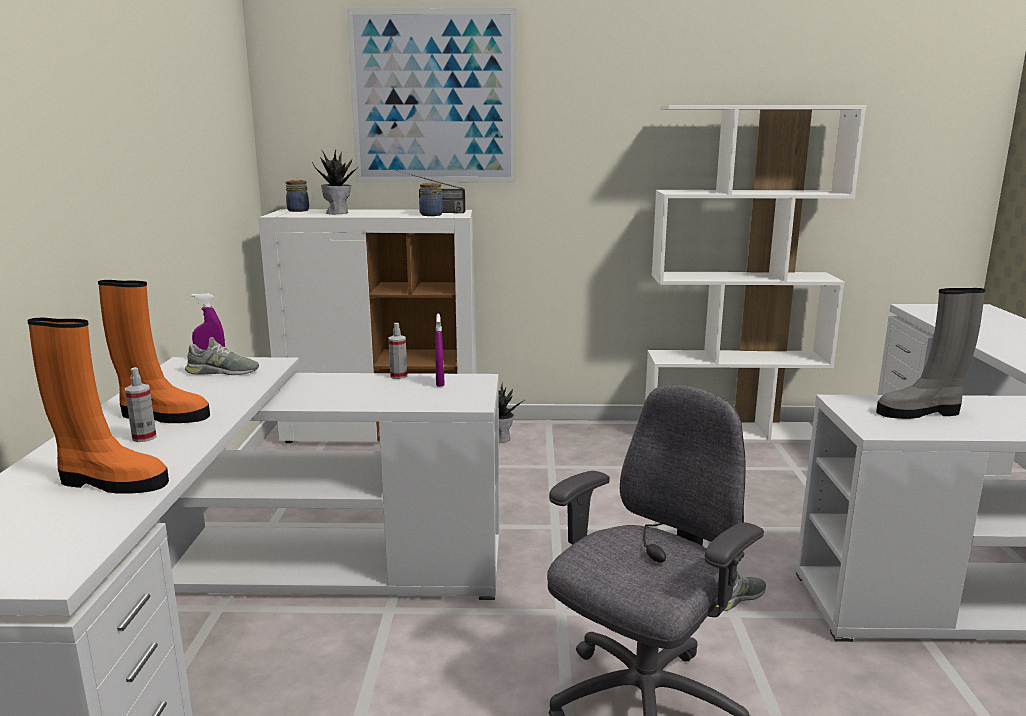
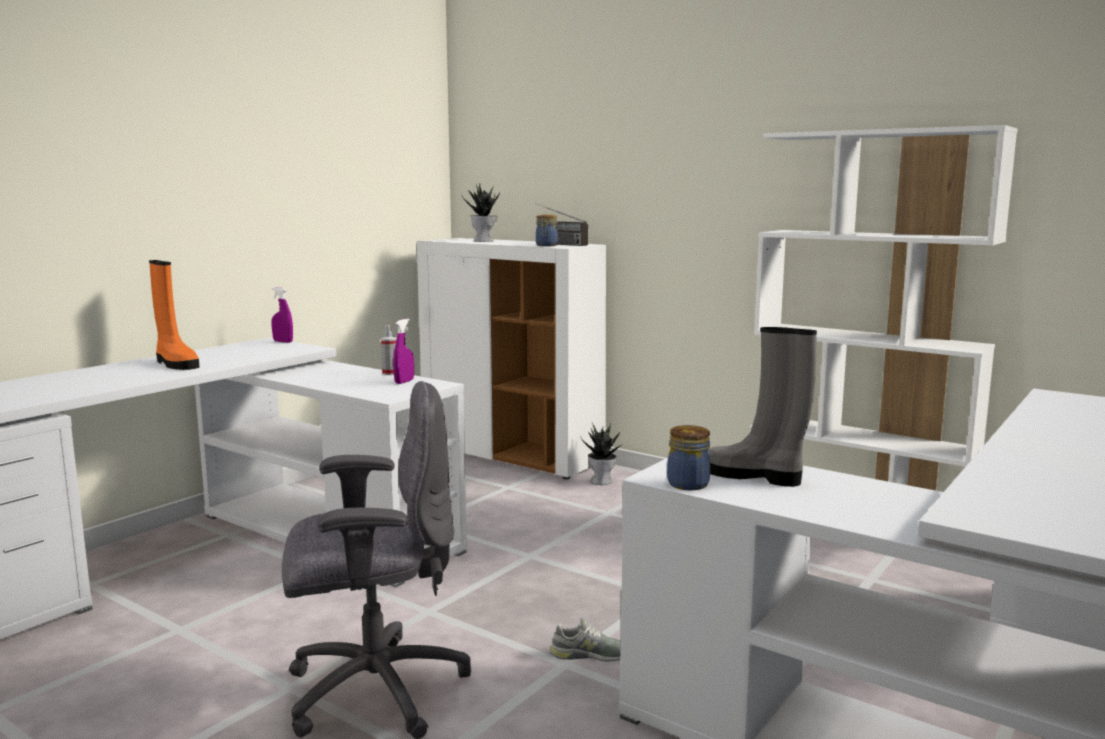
camera: 35 degrees right, 5 degrees down
(110, 482) = (69, 387): orange boot -> none
(144, 437) = (138, 372): spray bottle -> none
(222, 372) = (269, 349): grey shoe -> none
(298, 210) = (465, 238): jar -> jar (688, 483)
(433, 97) = (580, 135): picture -> none

